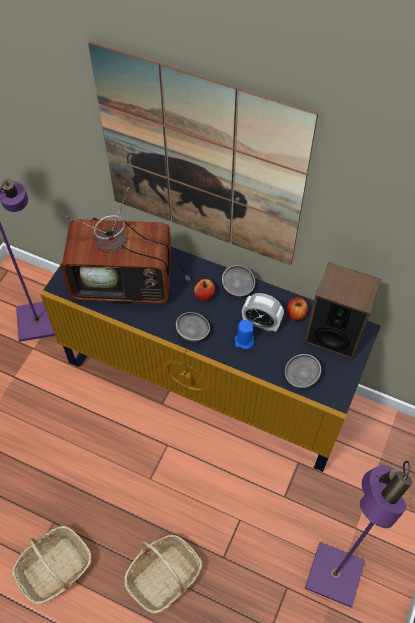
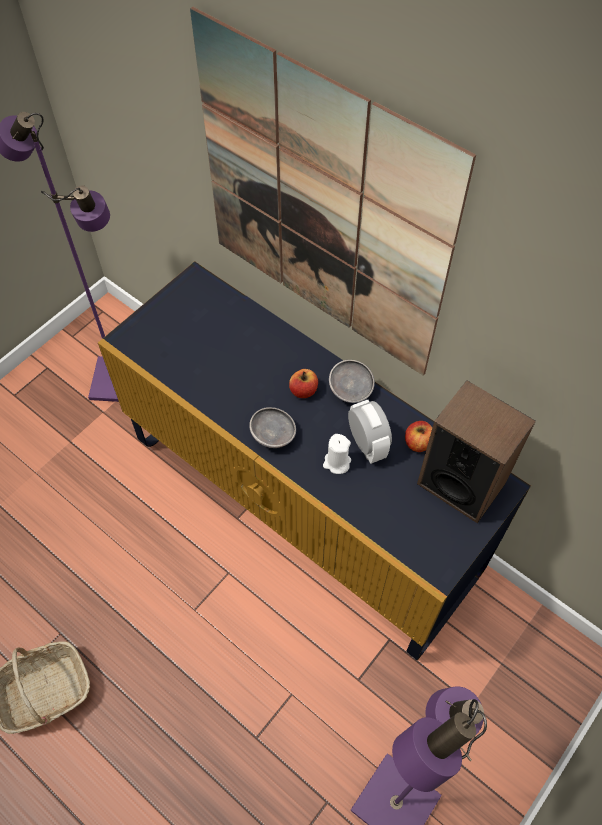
camera: 15 degrees right, 0 degrees up
(126, 280) = (210, 349): television -> none
(164, 576) = (174, 740): basket -> none
(244, 341) = (336, 463): blue candle -> white candle
(261, 323) = (367, 444): alarm clock -> alarm clock turned 150 degrees counterclockwise
(300, 376) = (398, 528): grey bowl -> none

